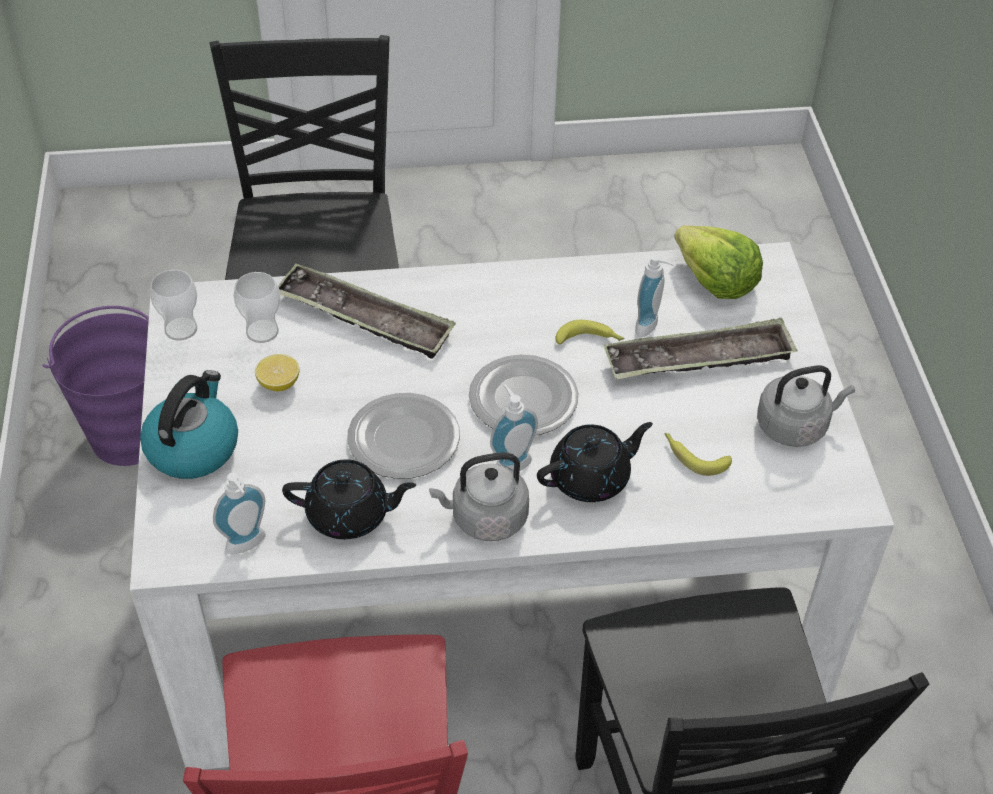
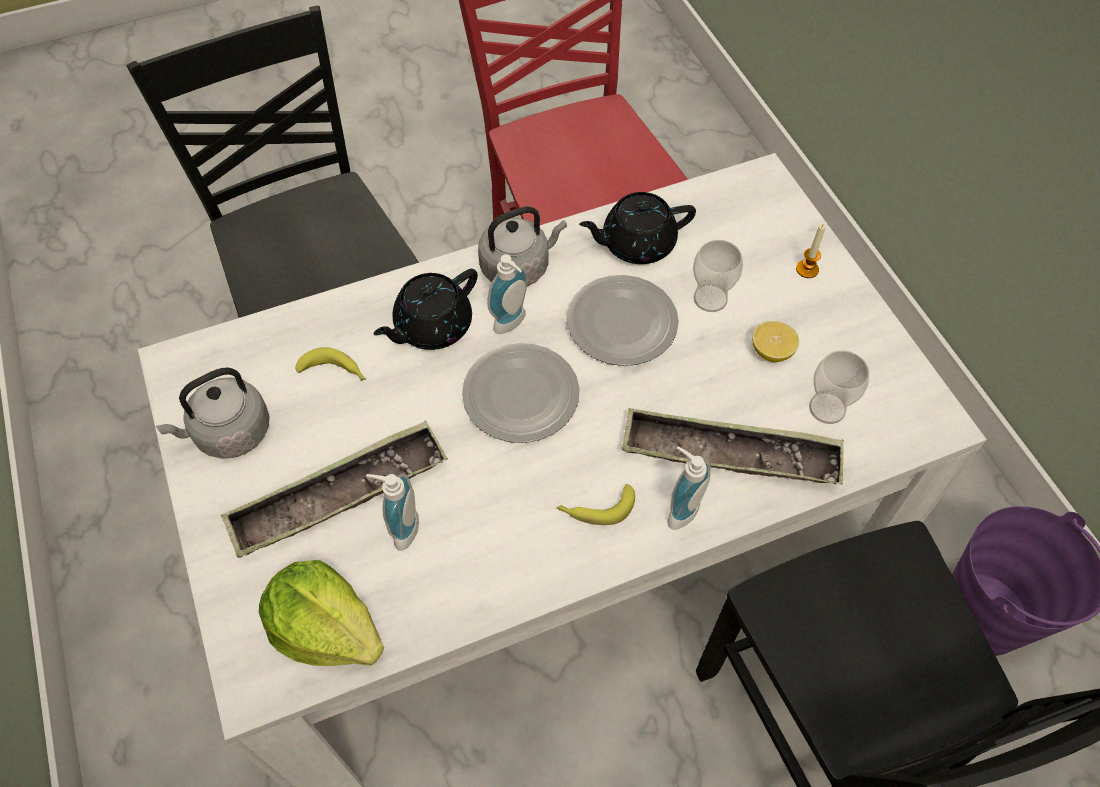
camera: 165 degrees right, 10 degrees up
(181, 329) = (911, 389): cup -> cup (710, 298)
(193, 447) = (807, 269): kettle -> candle
(248, 546) = (706, 201): soap dispenser -> soap dispenser (679, 509)
(590, 340) = (468, 490): banana -> banana (595, 508)

